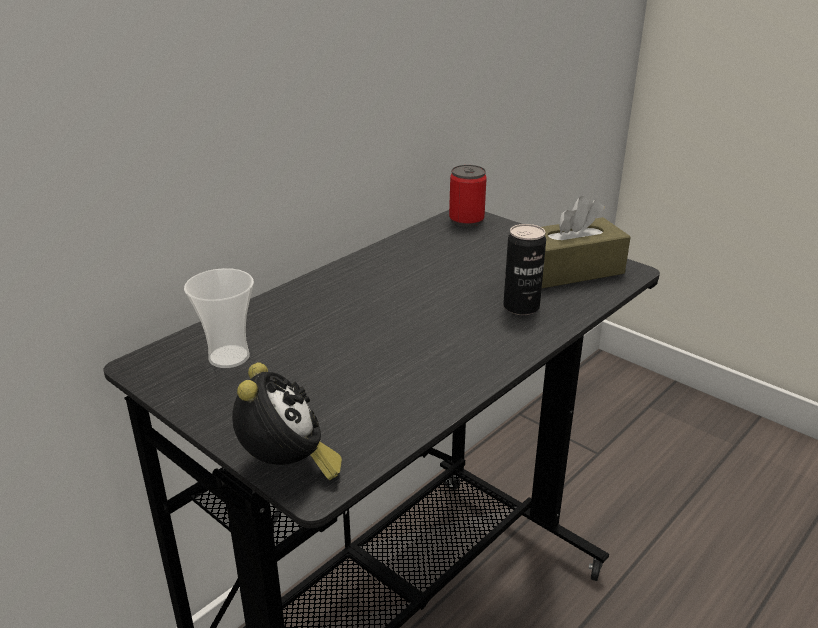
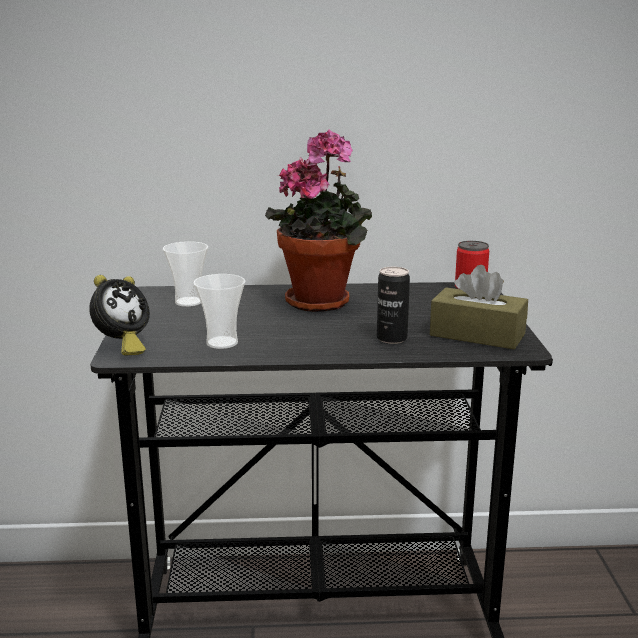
camera: 45 degrees right, 10 degrees down
(369, 288) = (322, 300): none -> potted plant
(388, 396) = (222, 343): none -> cup

